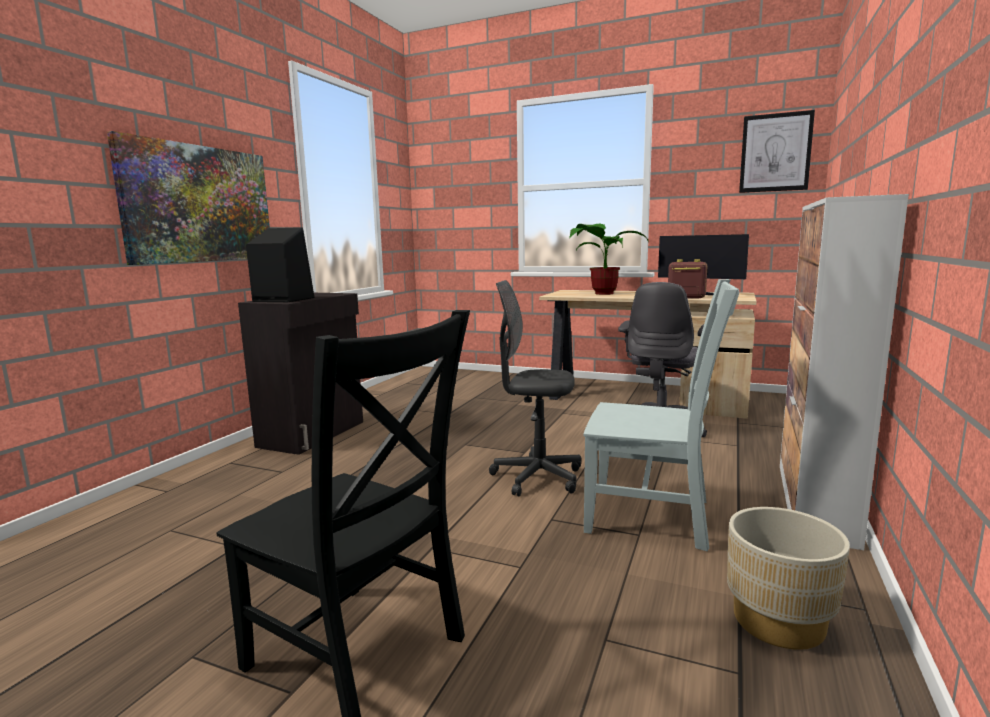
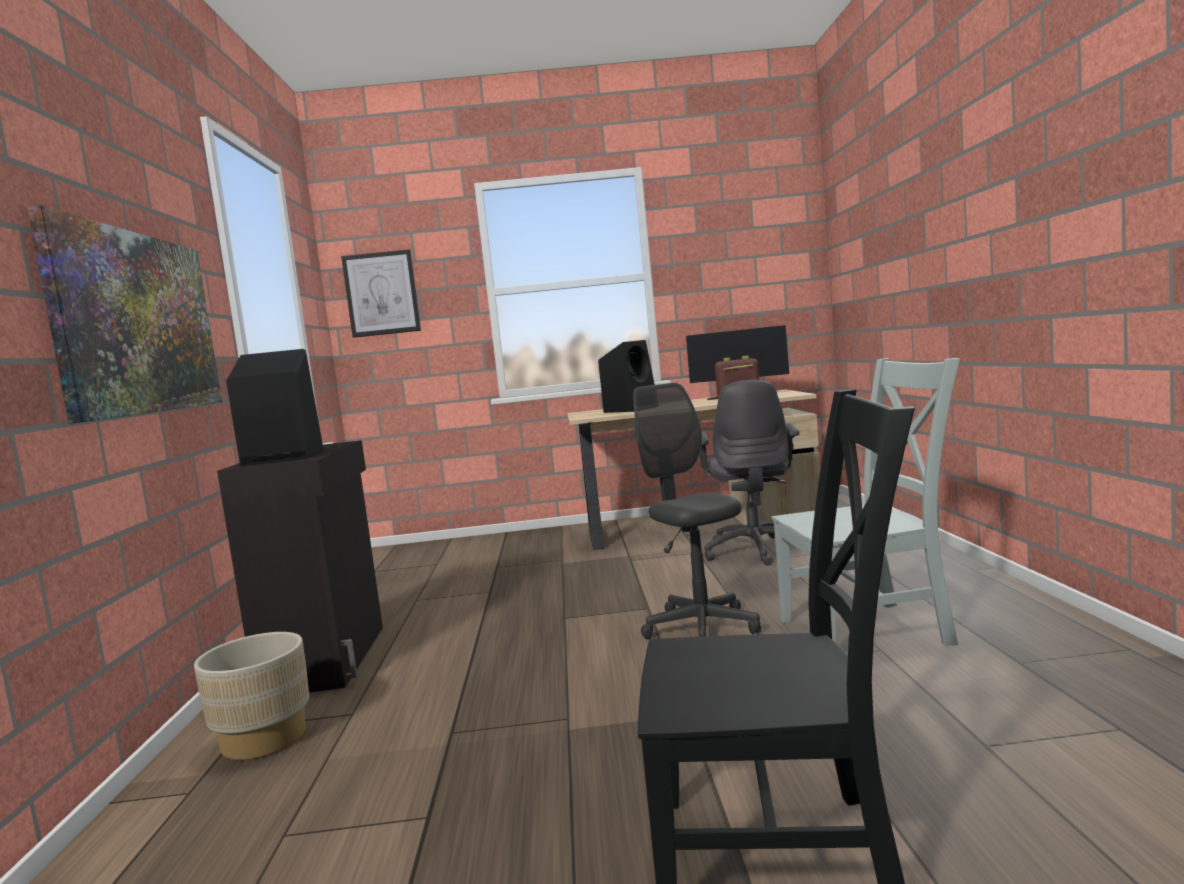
camera: 25 degrees left, 5 degrees down
(537, 477) = (701, 628): grey office chair -> grey office chair turned 75 degrees clockwise
(601, 293) = (631, 409): potted plant -> black speaker
(775, 153) = (778, 240): picture -> picture (381, 293)
(778, 621) = (1088, 680): beige planter -> beige planter (264, 739)
(815, 502) = (980, 580): cabinet -> none

